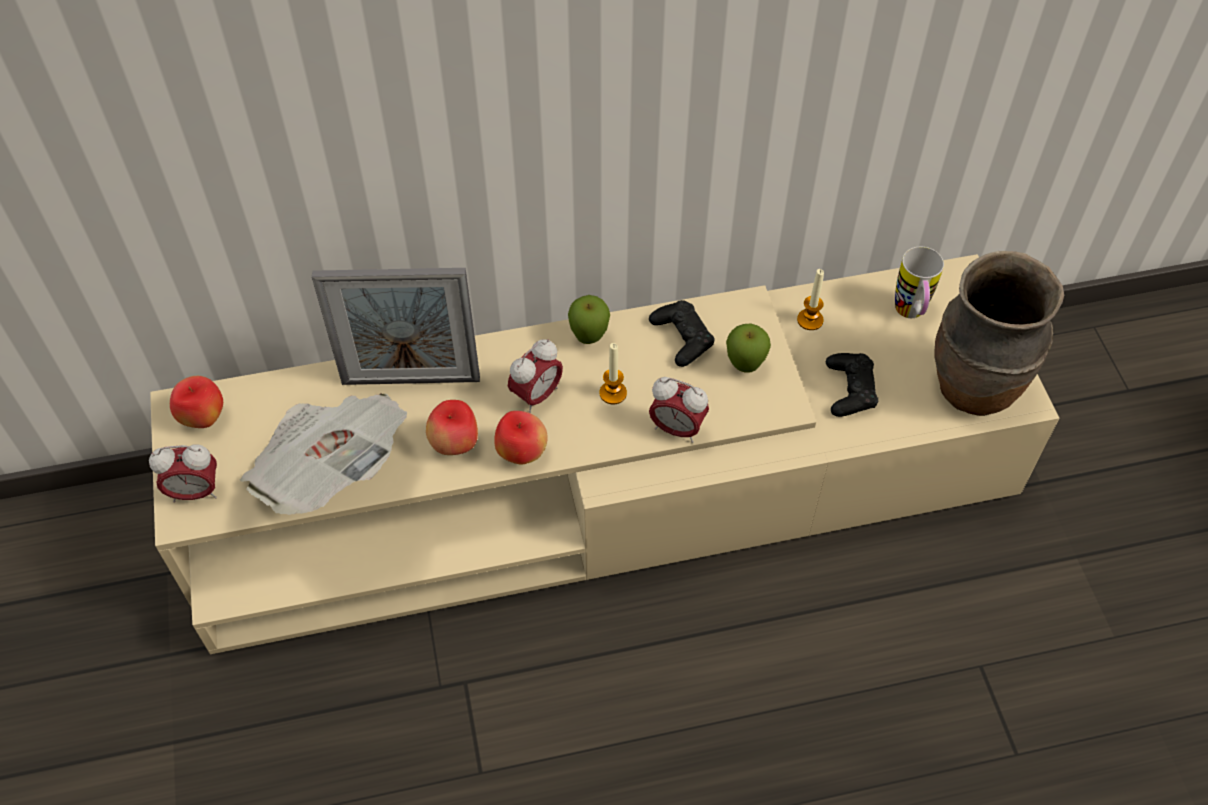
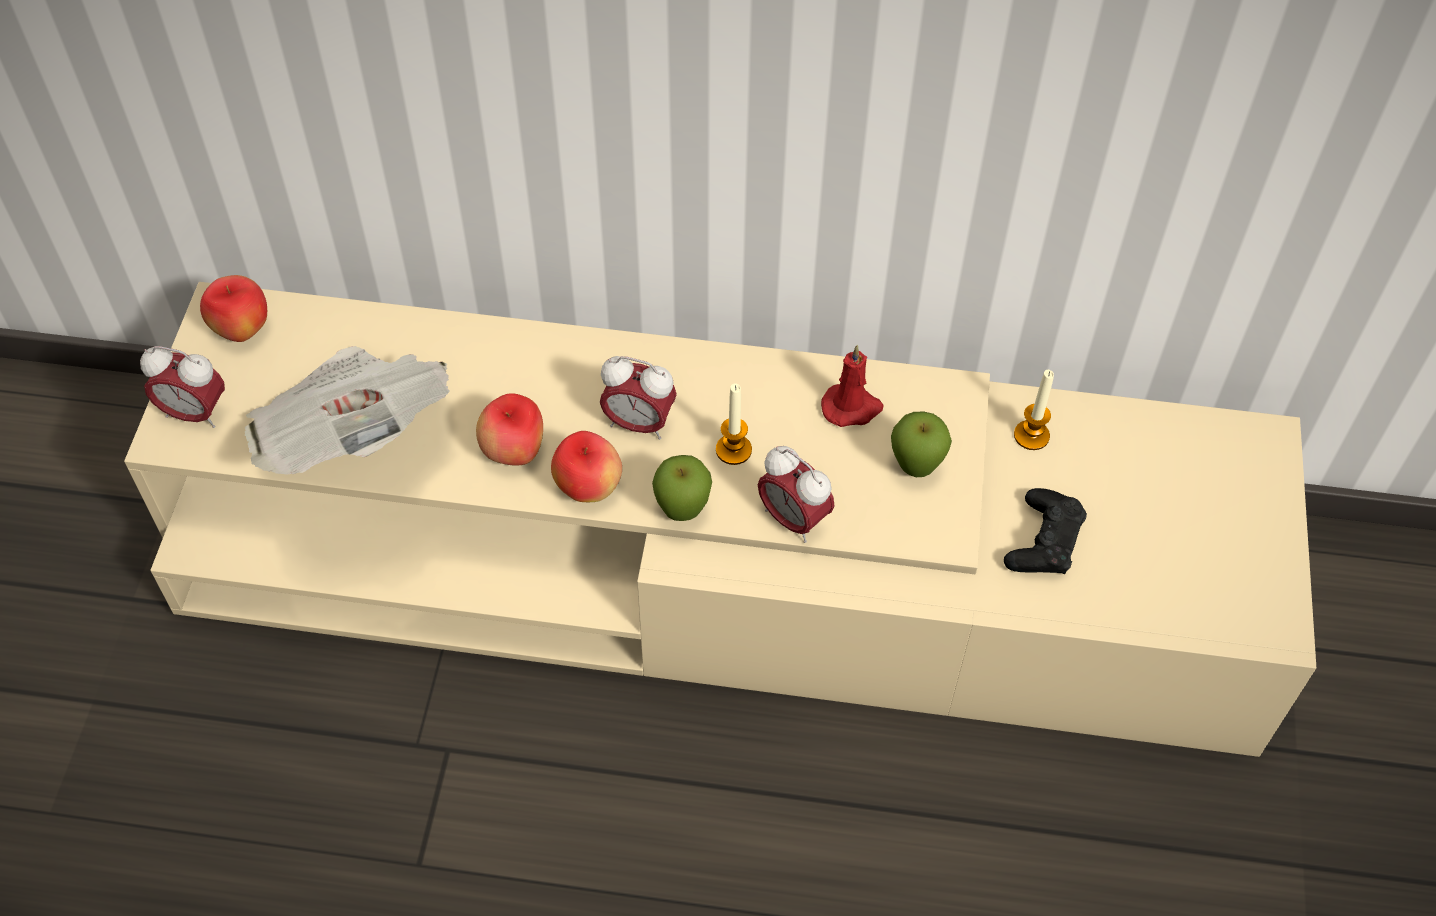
camera: 20 degrees right, 0 degrees up
(411, 380) = (497, 359): picture frame -> none
(536, 395) = (639, 424): alarm clock -> alarm clock turned 45 degrees clockwise
(589, 338) = (734, 373): apple -> apple (682, 512)
(682, 338) = (852, 407): black game controller -> red candle
(910, 315) = (1170, 470): mug -> none
(973, 388) = (1212, 591): brown vase -> none

